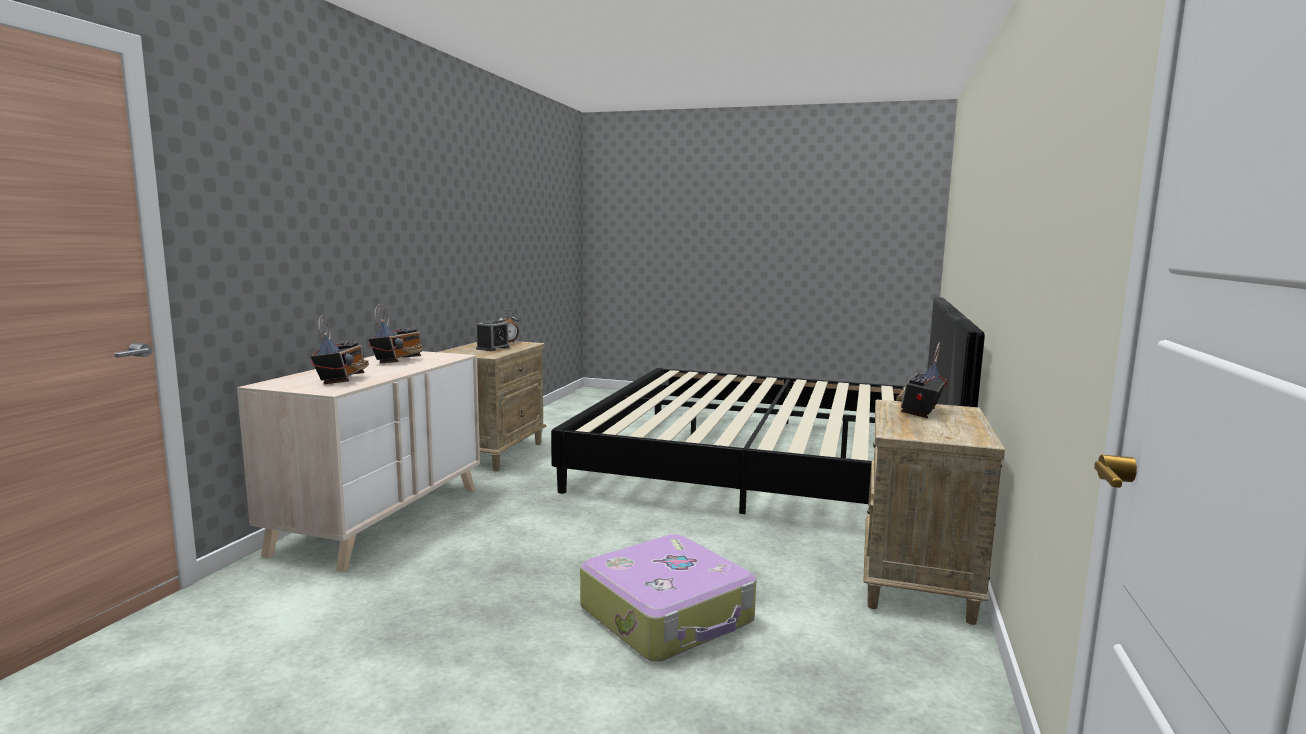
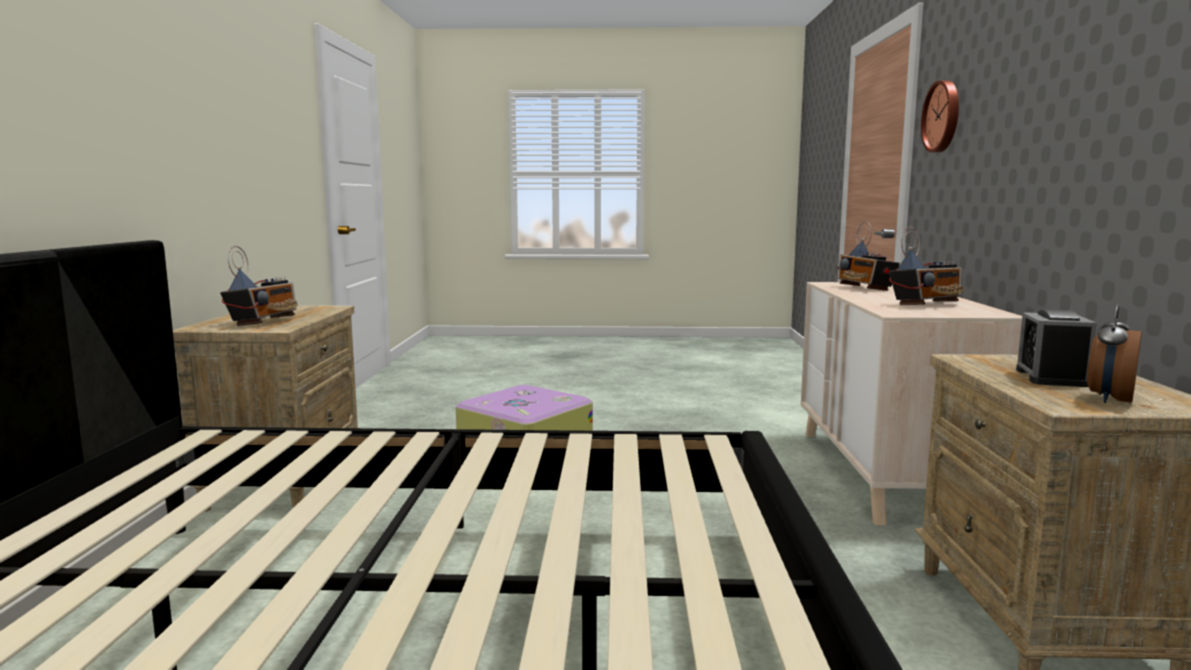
camera: 165 degrees right, 0 degrees up
(243, 204) = (943, 116): none -> wall clock
(398, 360) = (926, 304): radio -> radio turned 120 degrees counterclockwise

